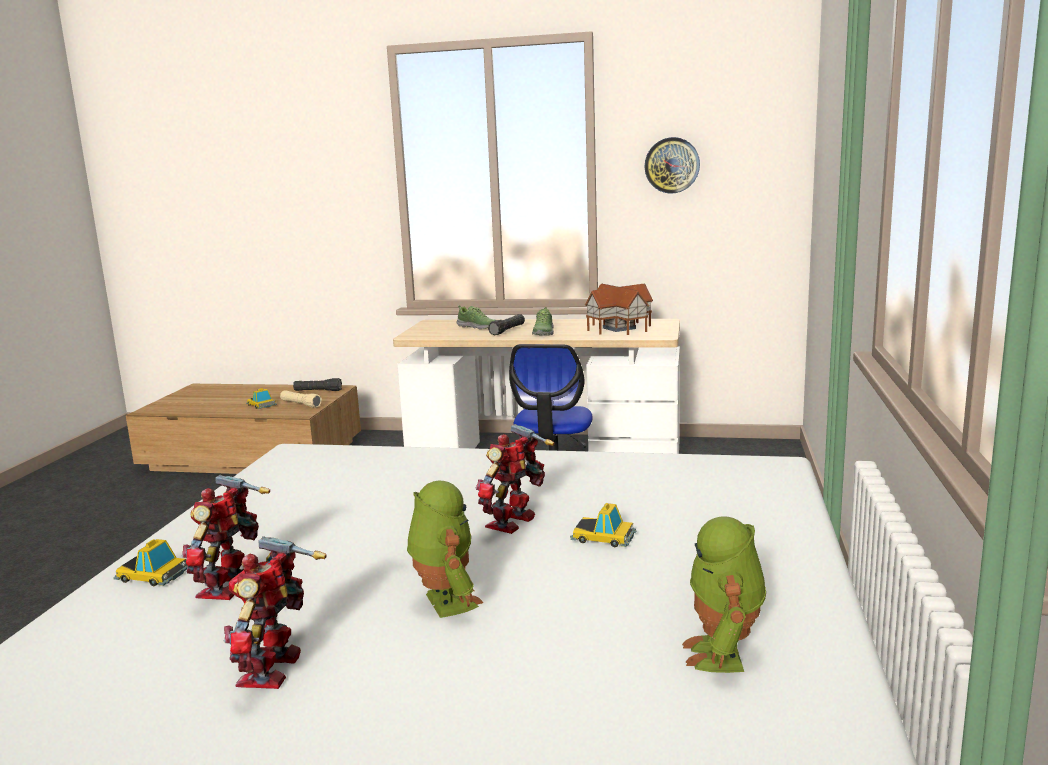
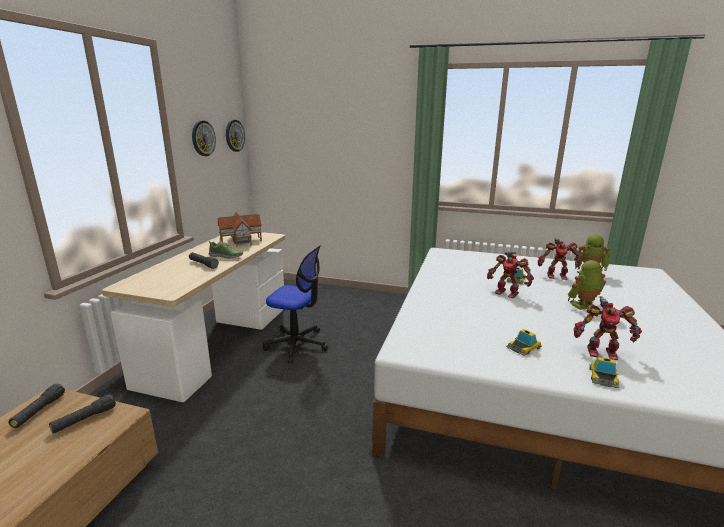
camera: 85 degrees left, 5 degrees up
(261, 405) = (43, 454): toy car -> toy car (524, 347)
(275, 670) = (655, 334): toy robot -> toy robot (556, 276)
(300, 404) = (85, 419): beige flashlight -> black flashlight
(478, 327) = (176, 272): shoe -> none
(764, 162) = (234, 135): none -> wall clock

